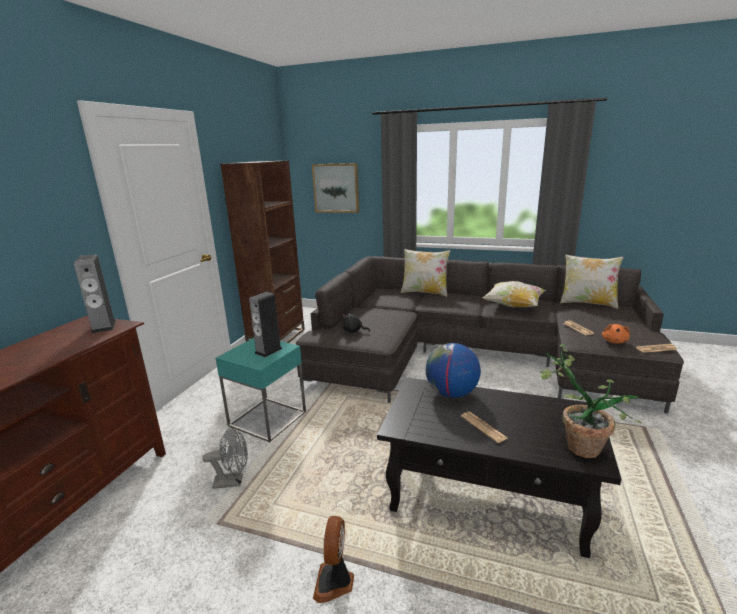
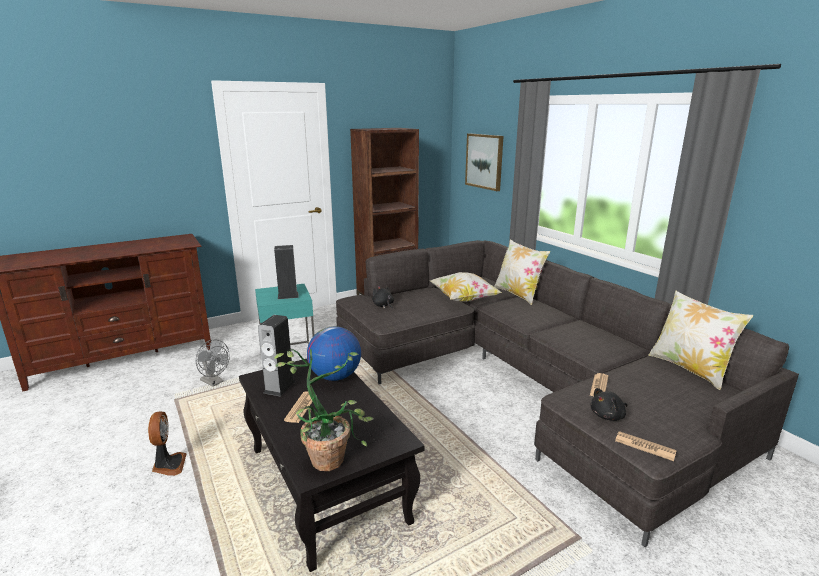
camera: 40 degrees right, 0 degrees up
(104, 326) = (181, 242): speaker -> speaker (279, 387)
(335, 582) = (168, 465): fan -> fan turned 120 degrees clockwise
(513, 306) = (580, 338): pillow -> pillow (463, 299)
(614, 341) = (608, 416): orange plush toy -> black plush toy

